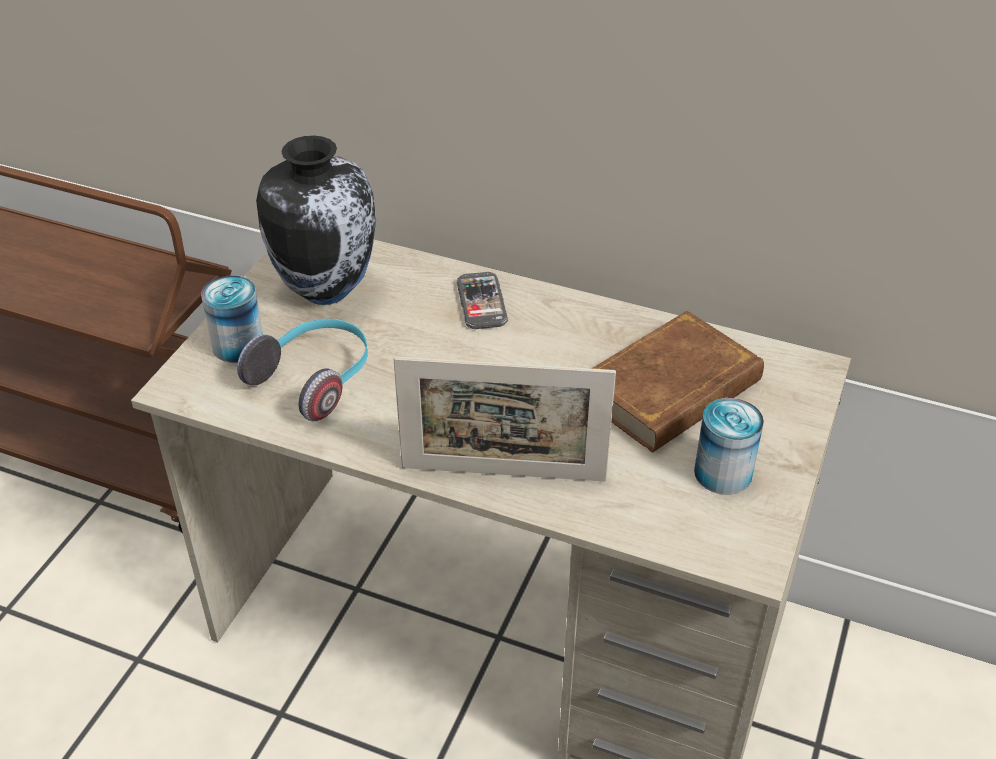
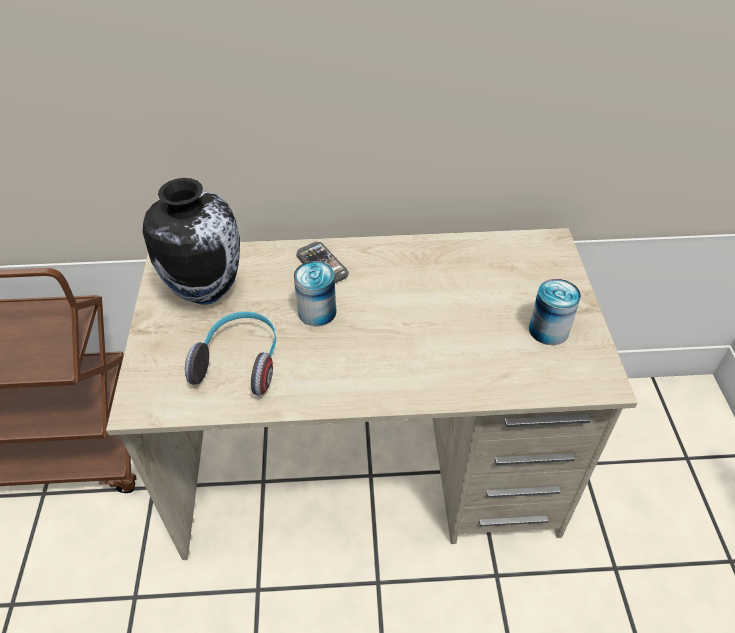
camera: 25 degrees left, 5 degrees up
(238, 345) = (166, 356): can -> can (317, 312)
(503, 473) = (415, 383): picture frame -> none
(671, 390) = (481, 285): brown book -> none

